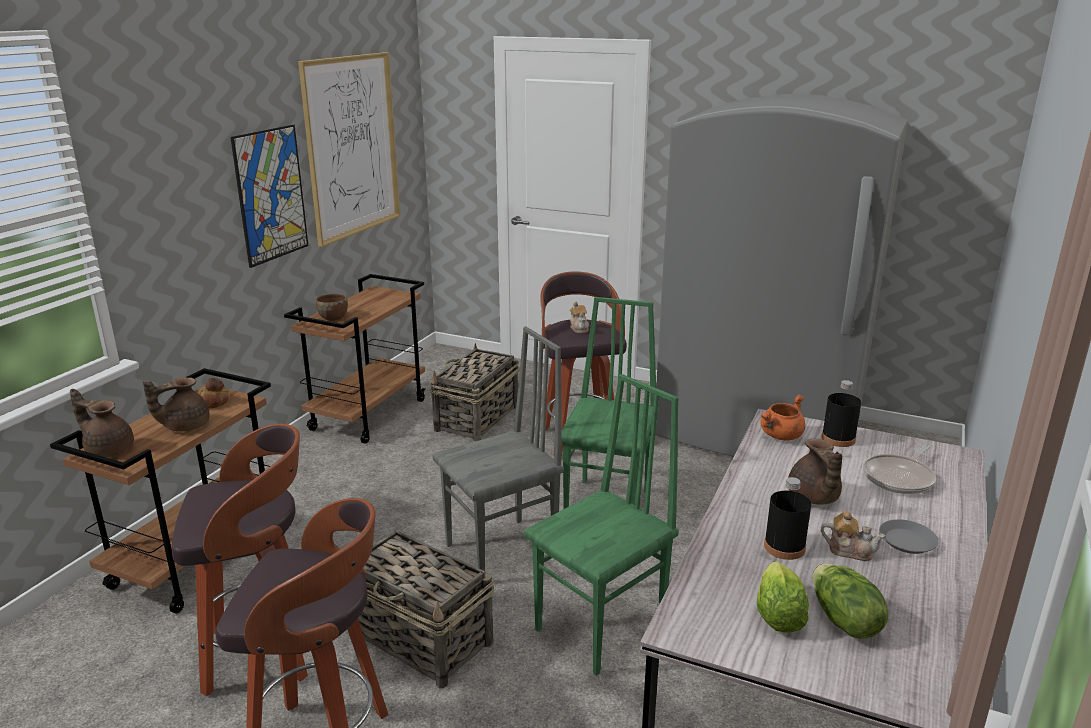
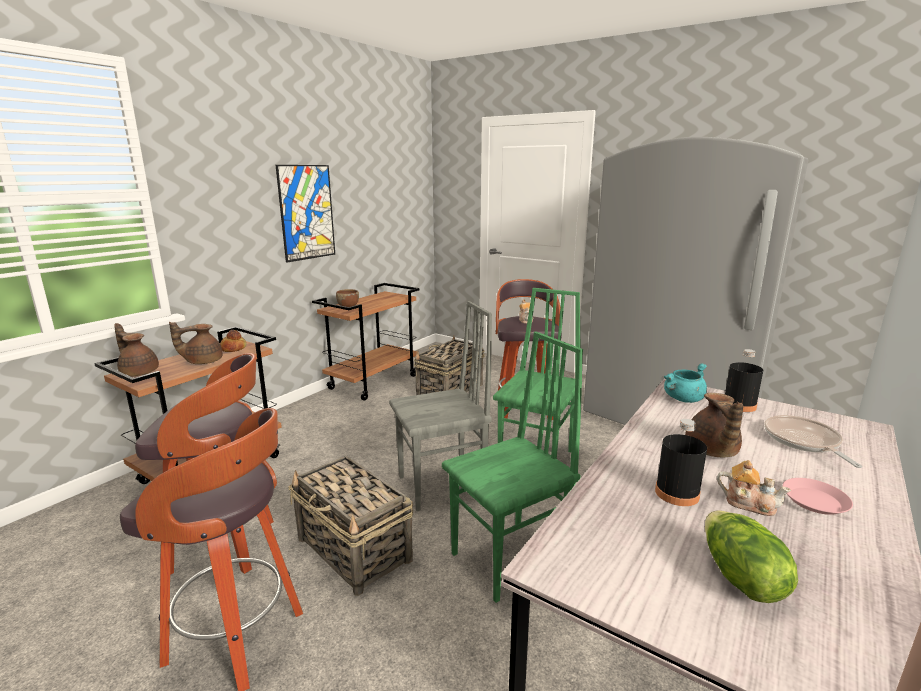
camera: 10 degrees right, 5 degrees down
(352, 146) = (375, 189): picture -> none
(778, 616) = (662, 563): lettuce -> none
(781, 436) = (683, 399): orange cooking pot -> turquoise cooking pot
(900, 478) = (803, 441): frying pan -> frying pan turned 120 degrees clockwise
(906, 541) = (814, 501): grey plate -> pink plate

